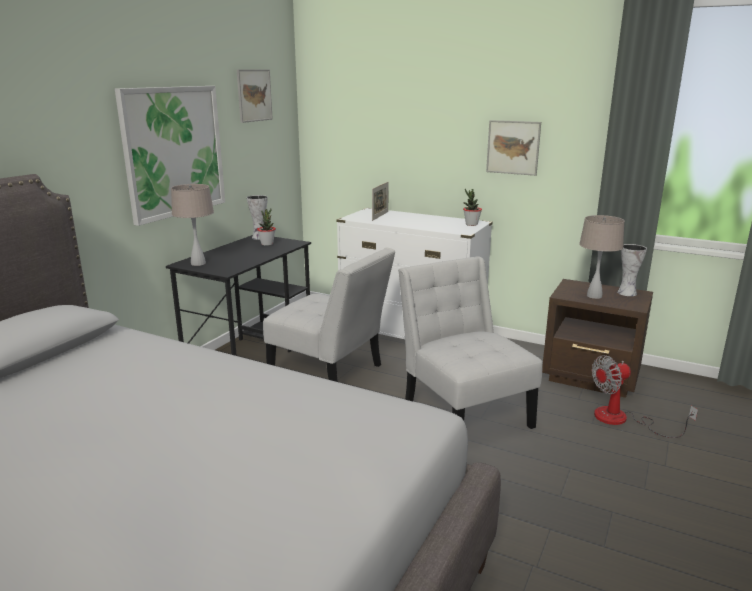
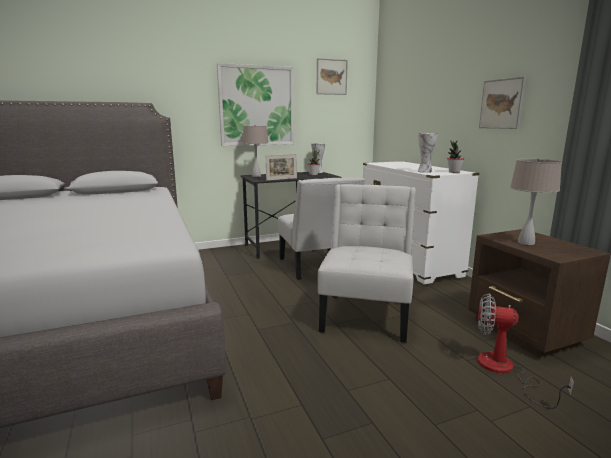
camera: 40 degrees right, 5 degrees down
(380, 216) = (397, 164): picture frame -> picture frame (281, 179)
(626, 292) = (571, 247): vase -> vase (424, 171)

